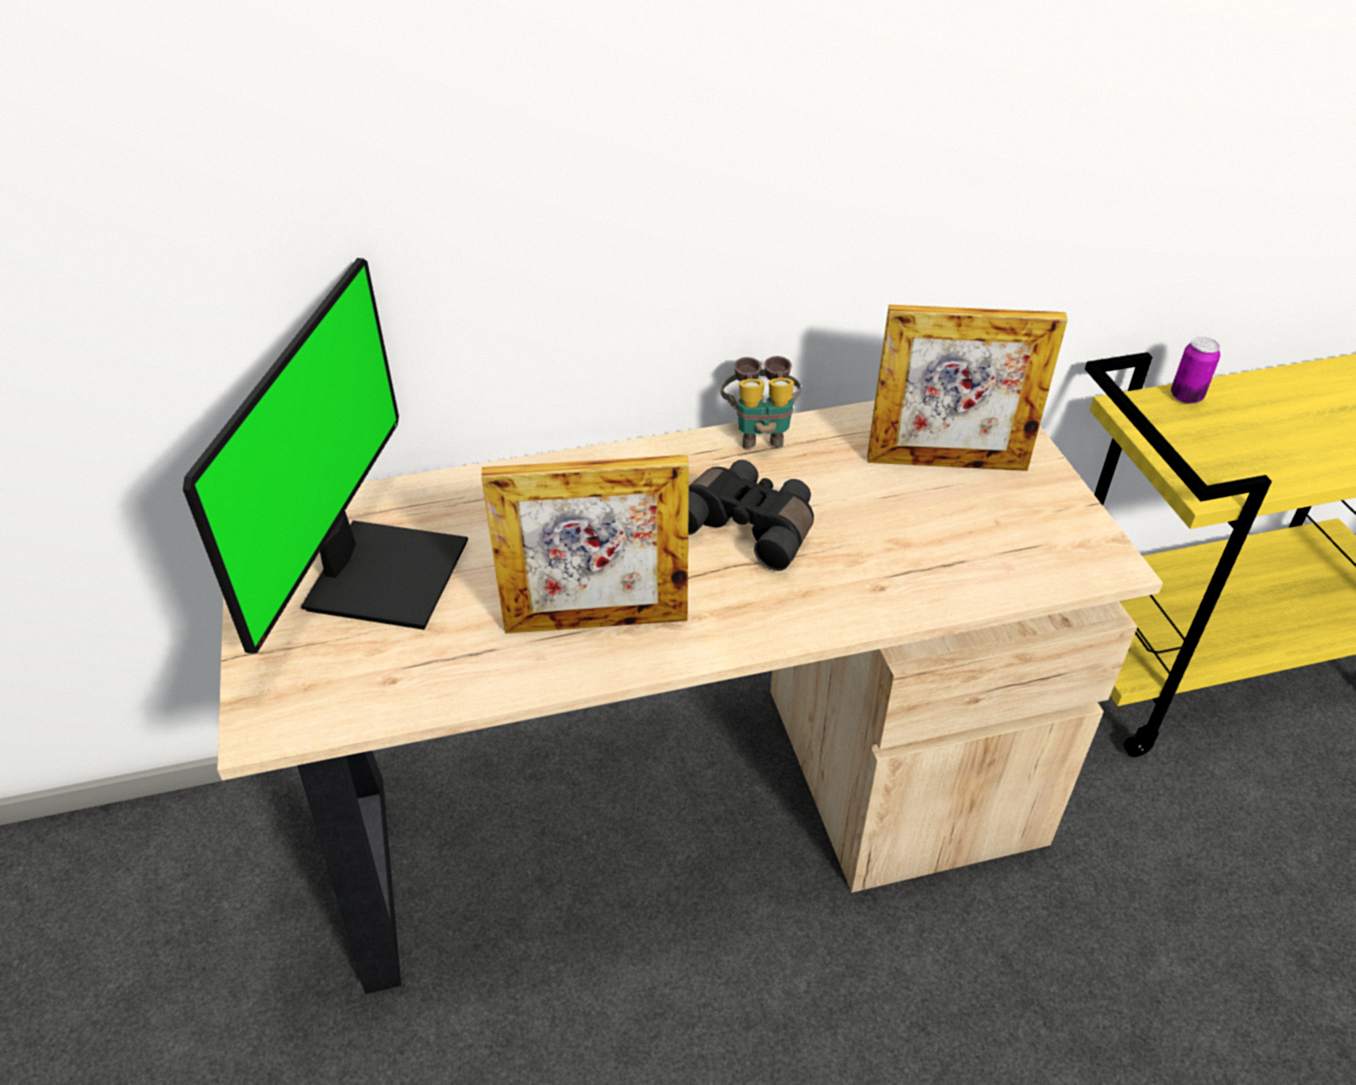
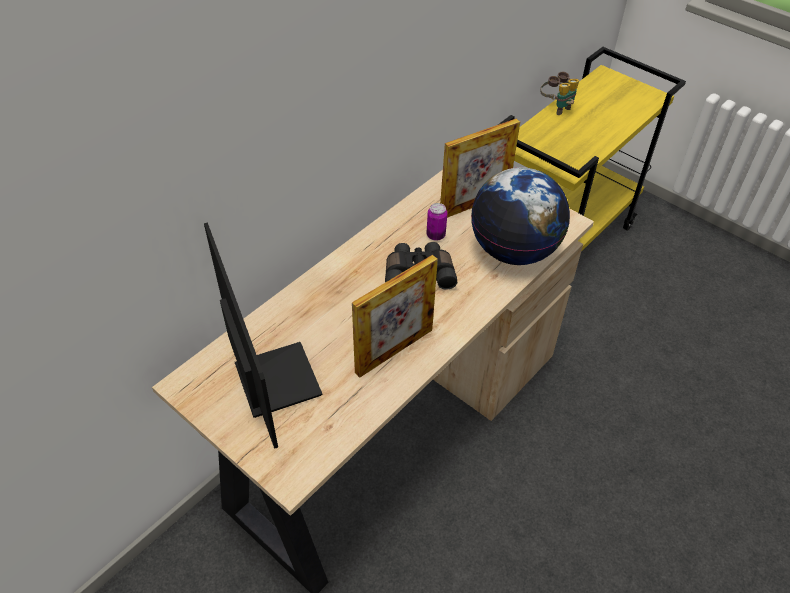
camera: 35 degrees left, 5 degrees up
(760, 432) = (384, 225): binoculars -> binoculars (556, 107)
(953, 563) = (514, 250): none -> globe
(1186, 396) = (532, 129): can -> can (435, 235)

